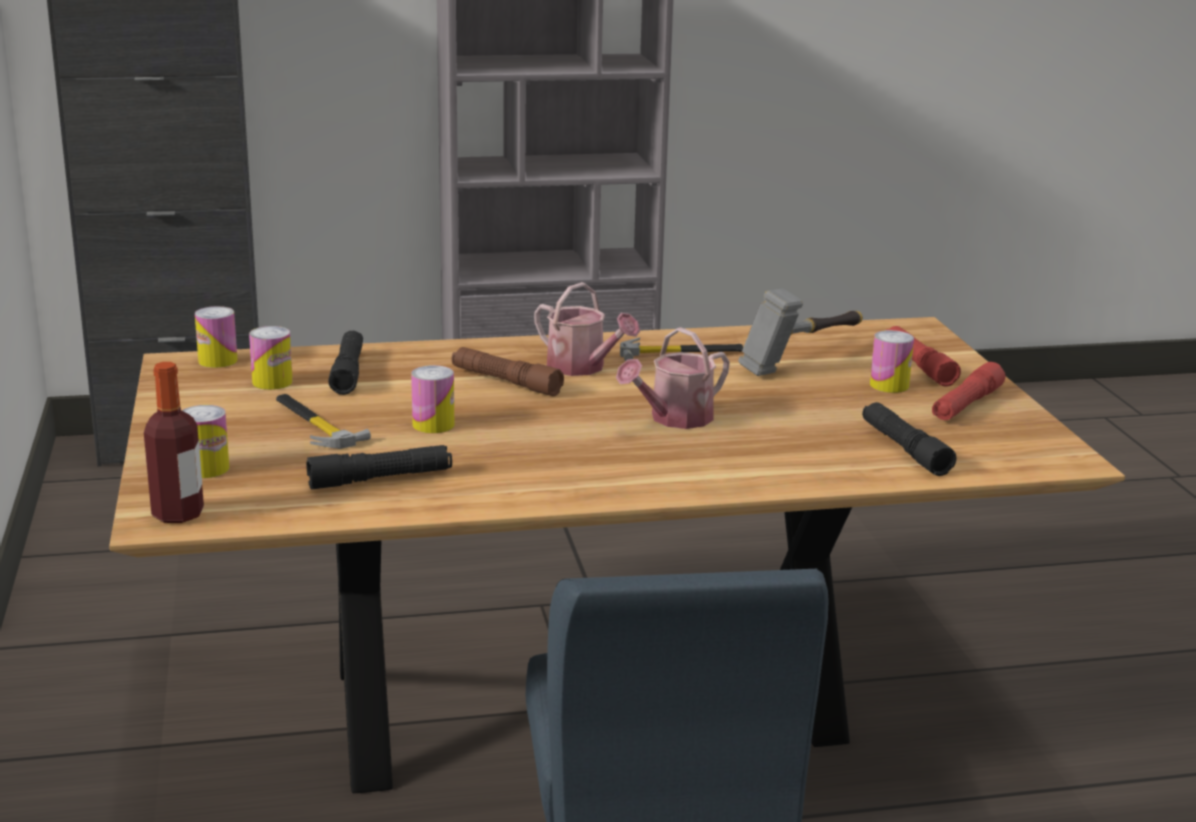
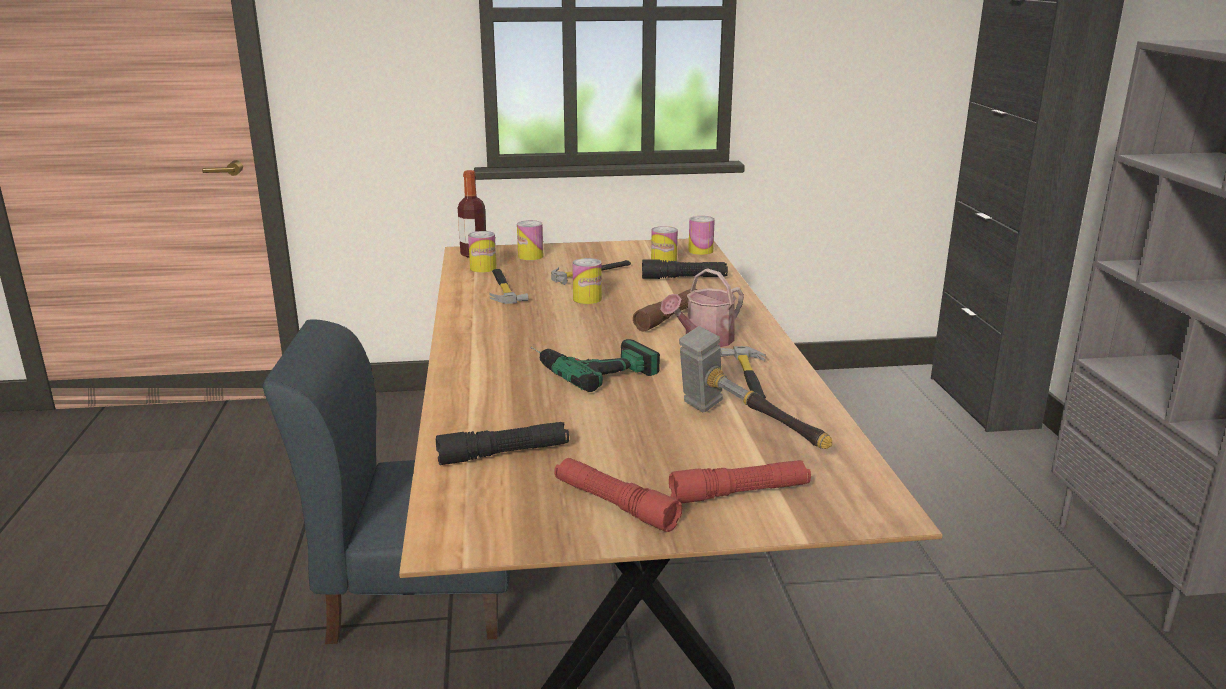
camera: 95 degrees right, 0 degrees up
(380, 479) = (503, 288): black flashlight -> hammer
(674, 419) = (590, 366): watering can -> power drill
(889, 385) = (673, 467): can -> can (483, 268)

